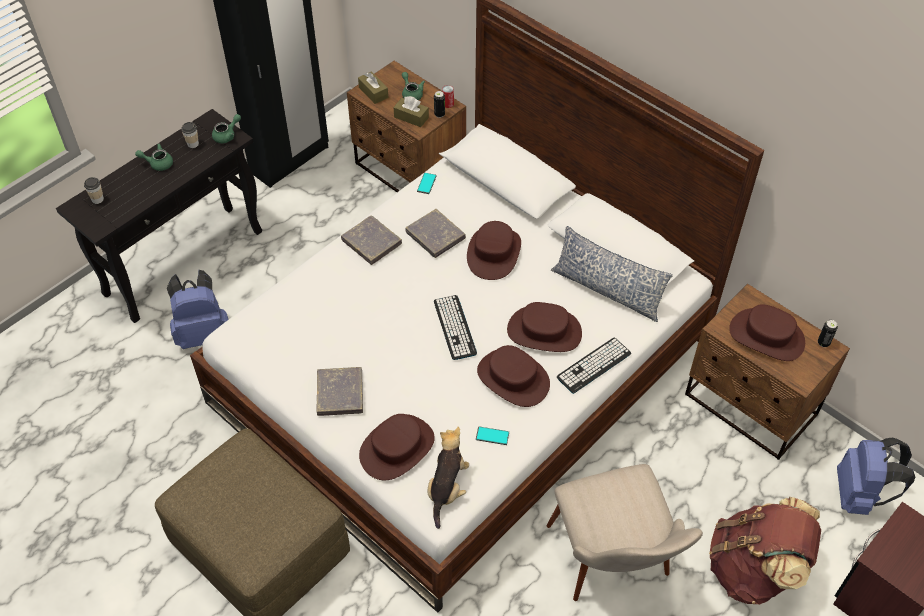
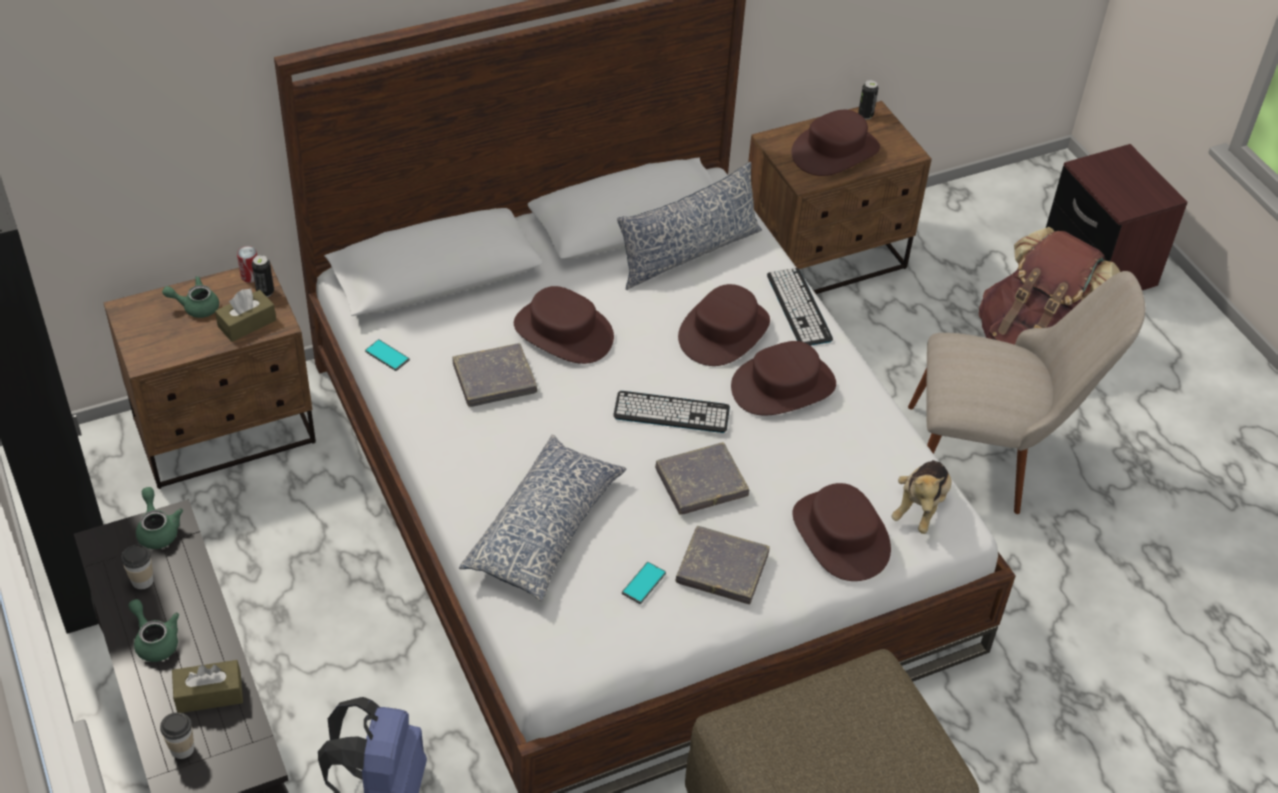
camera: 70 degrees left, 5 degrees down
(158, 163) = (155, 640): green teapot -> green teapot turned 120 degrees clockwise
(331, 300) = (546, 529): none -> pillow
(371, 242) = (463, 451): grey book -> grey book (701, 482)
(373, 92) = (158, 347): brown tissue box -> brown tissue box (209, 694)
(447, 488) = (920, 507): plush toy -> plush toy turned 105 degrees counterclockwise
(492, 436) = (862, 436): phone -> phone (644, 583)
(859, 495) = (976, 228): blue backpack -> none

